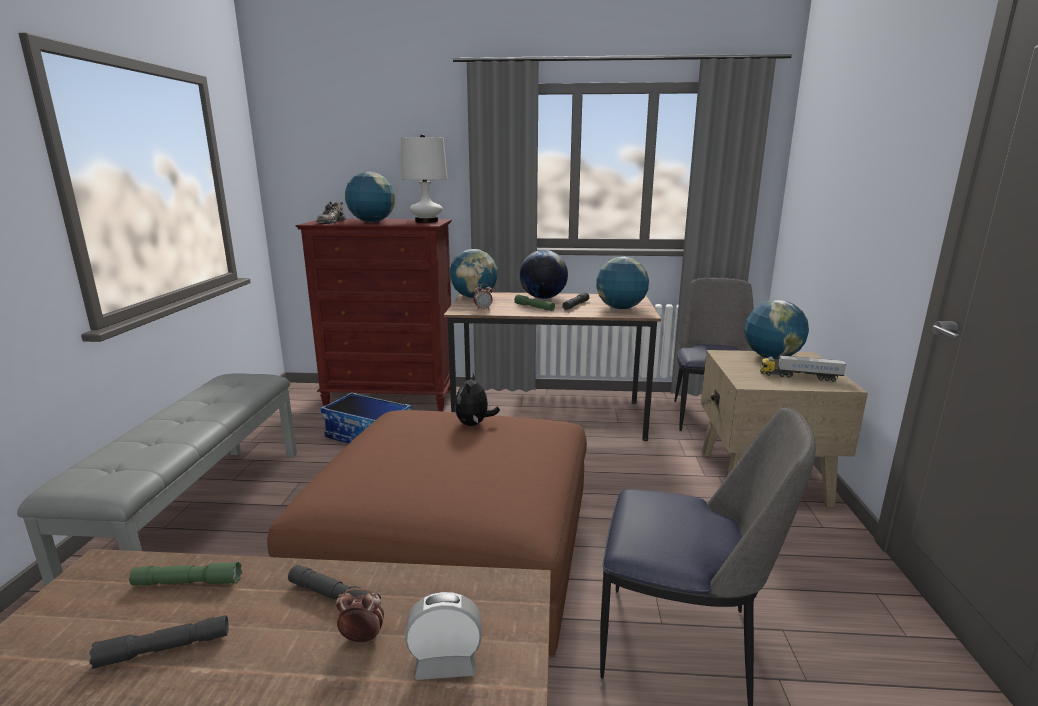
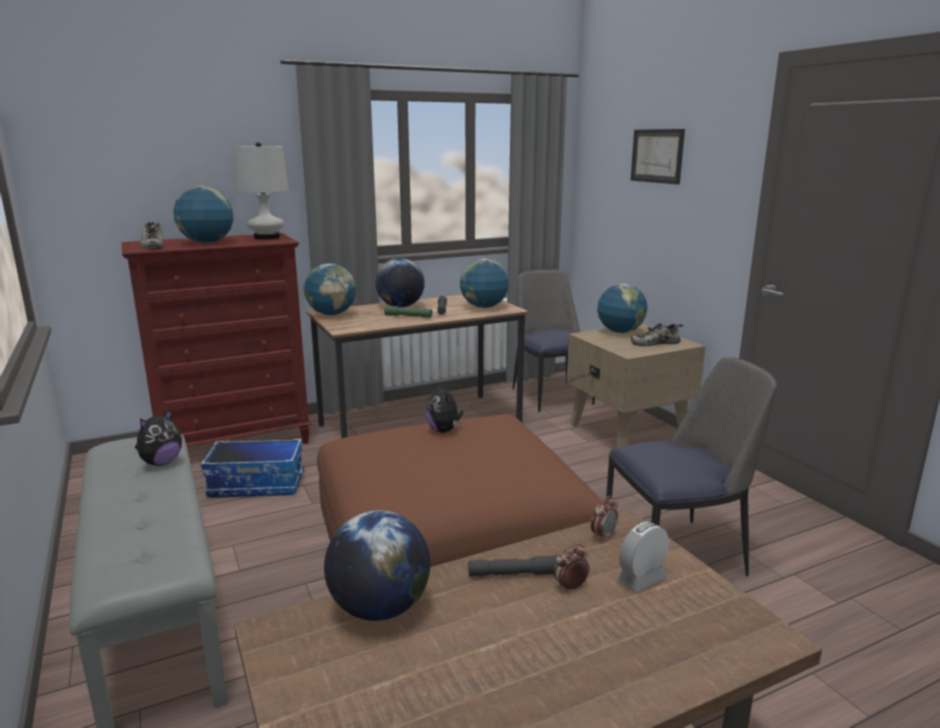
camera: 30 degrees left, 0 degrees up
(164, 649) = (438, 649): grey flashlight -> none
(187, 582) = (379, 608): green flashlight -> globe
(233, 397) = (161, 462): none -> plush toy
(483, 309) = (362, 324): alarm clock -> alarm clock (603, 536)
(800, 376) = (655, 342): toy truck -> shoe
(854, 145) = (657, 156): none -> picture

